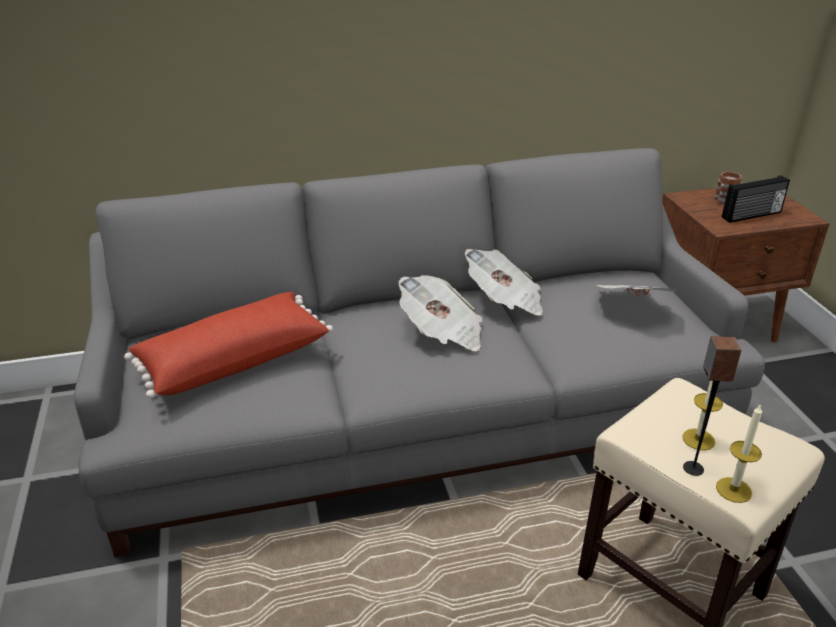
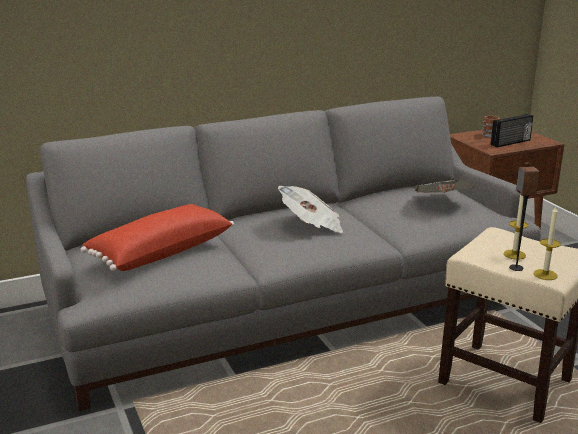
camera: 10 degrees left, 10 degrees down
(505, 300) = (350, 206): newspaper -> none

